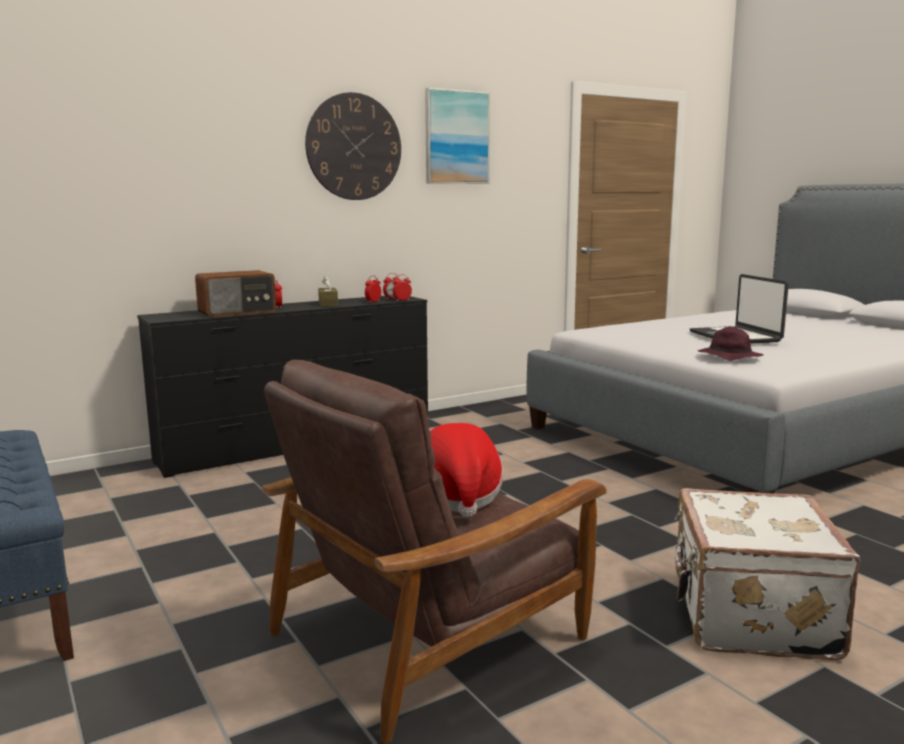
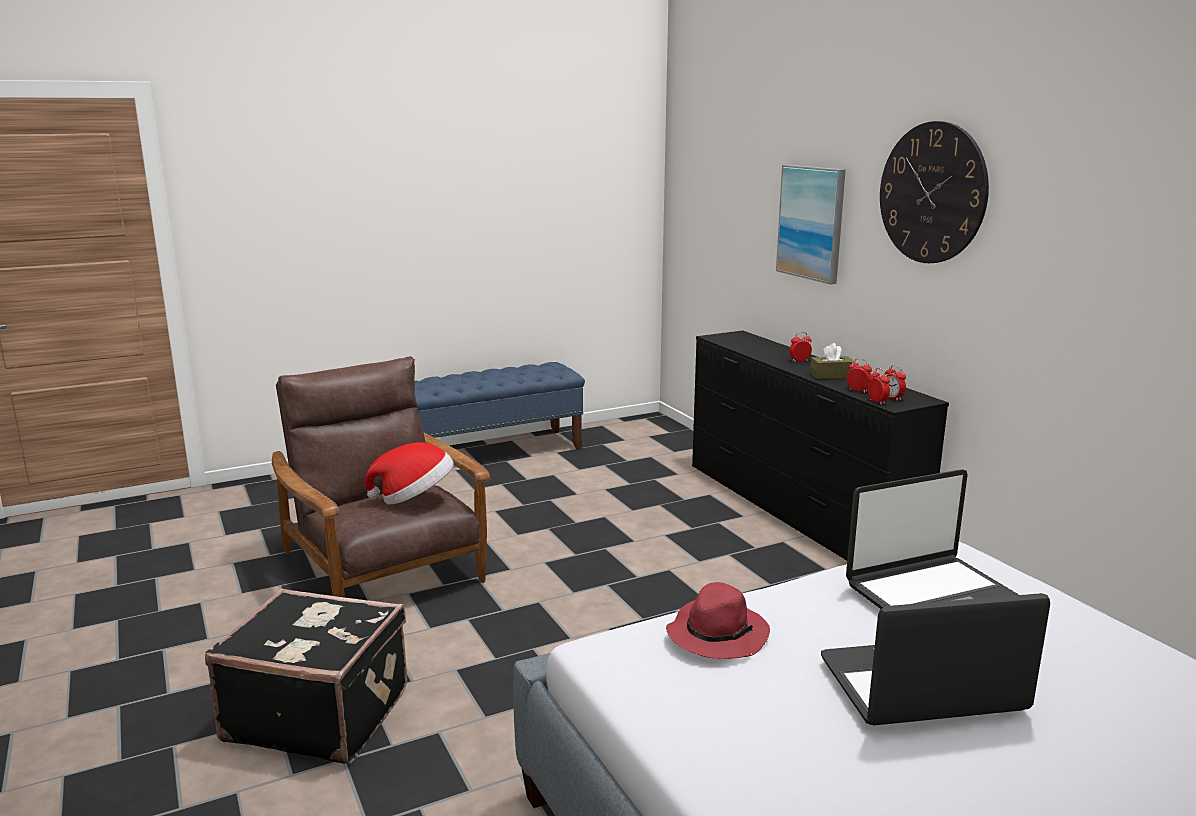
camera: 95 degrees right, 5 degrees up
(237, 311) = (764, 351): radio -> none
(456, 137) = (1079, 187): picture -> picture (811, 222)
(643, 332) = (932, 594): none -> laptop
(728, 357) = (717, 634): purple hat -> red hat
(749, 616) = (318, 713): white suitcase -> black suitcase

